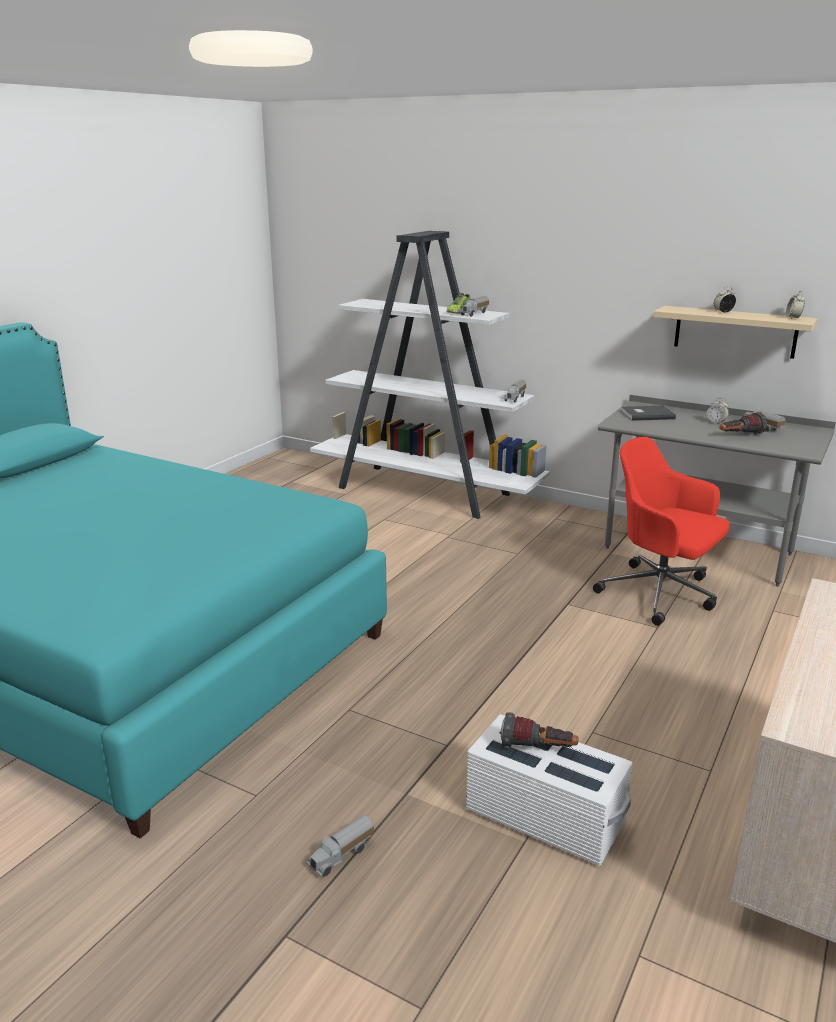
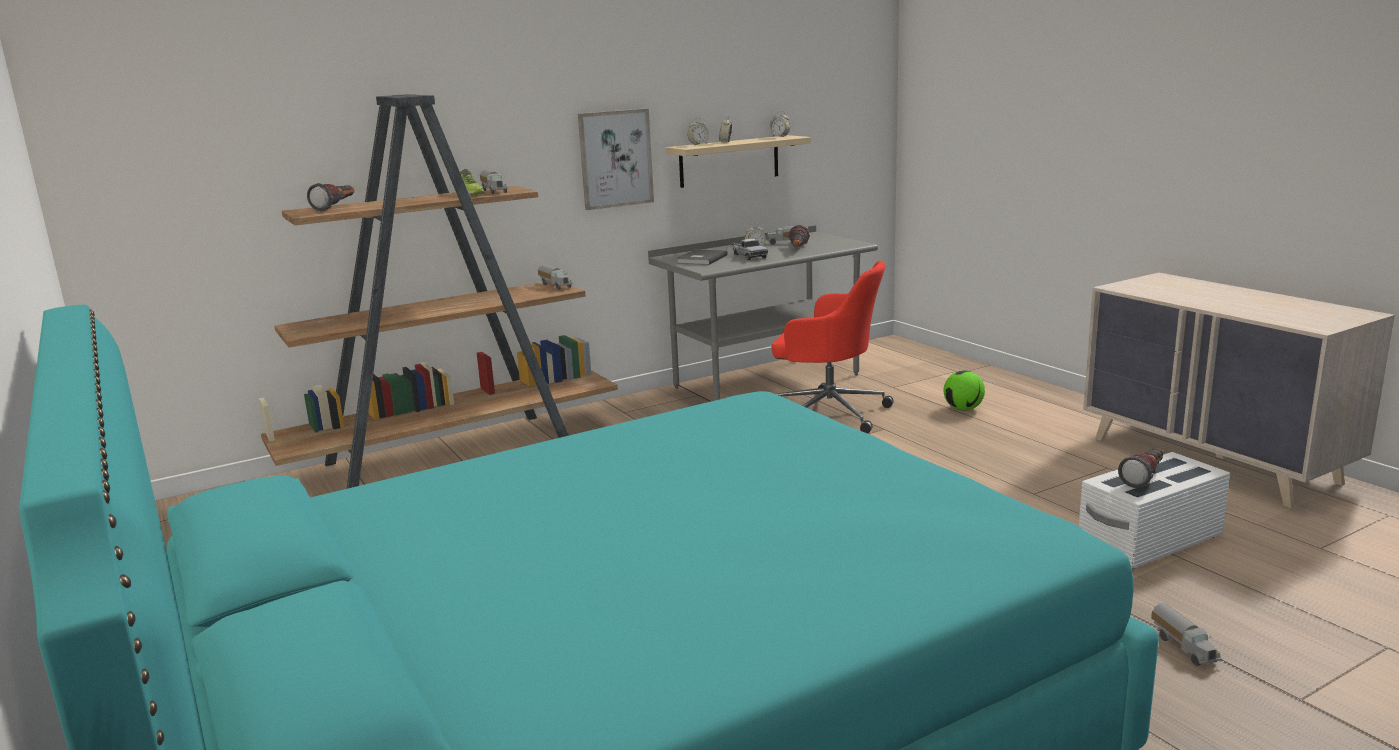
camera: 60 degrees left, 5 degrees down
(380, 303) = (336, 207): none -> flashlight
(426, 492) = (453, 453): white bookcase -> brown bookcase
(613, 307) = (615, 158): none -> picture
(660, 594) = (828, 413): red office chair -> red office chair turned 135 degrees counterclockwise
(684, 426) = (749, 256): none -> toy truck
(691, 309) = (698, 144): none -> alarm clock
(765, 658) = (963, 409): none -> football

